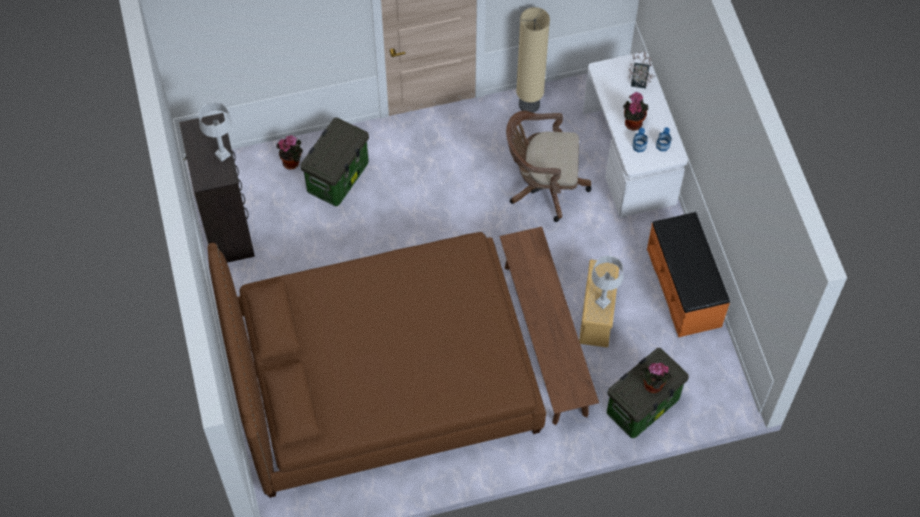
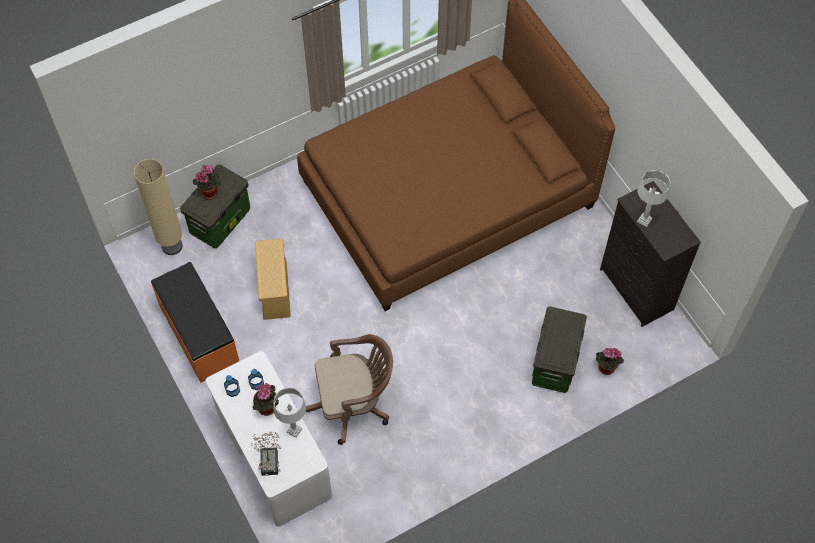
camera: 165 degrees right, 0 degrees up
(529, 104) = (390, 492): beige floor lamp -> beige floor lamp (172, 246)
(545, 339) = (316, 257): brown bench -> none
(603, 302) = (267, 258): grey table lamp -> grey table lamp (294, 430)

